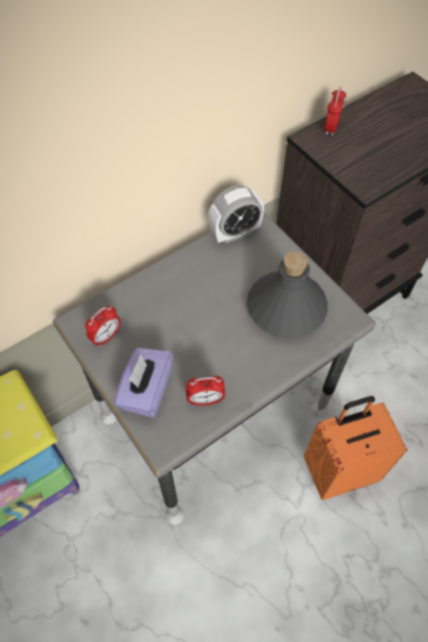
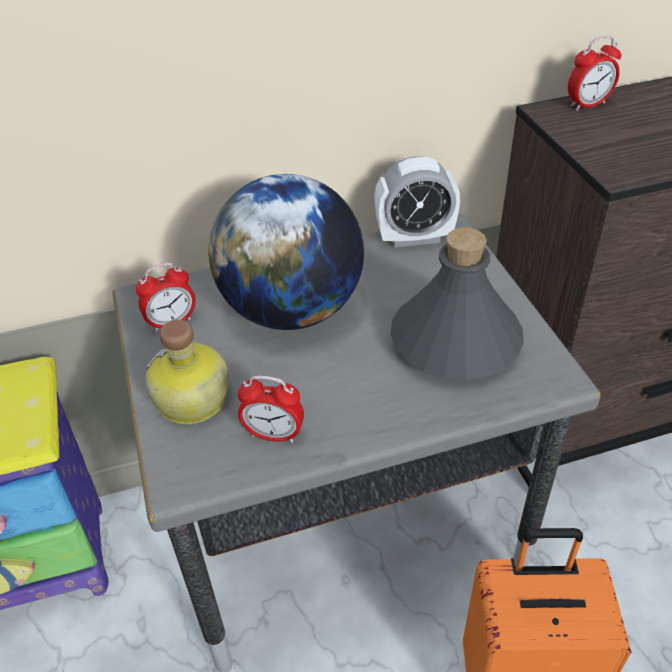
camera: 20 degrees right, 15 degrees down
(146, 391) = (192, 401): purple tissue box -> bottle
(180, 308) = (292, 310): none -> globe
(331, 128) = (588, 105): alarm clock -> alarm clock turned 150 degrees counterclockwise

